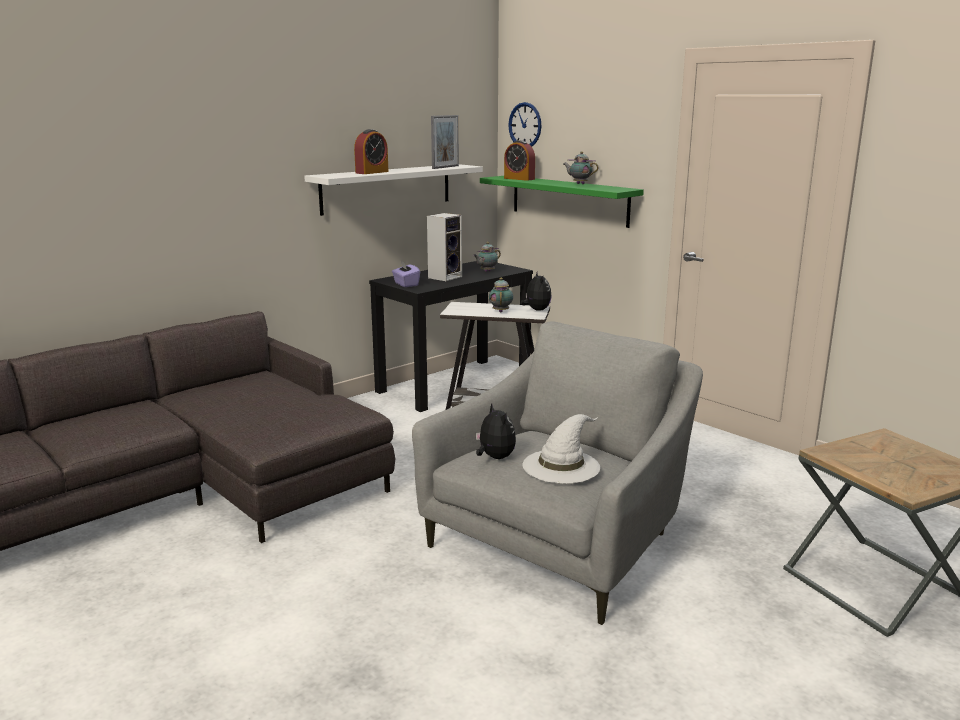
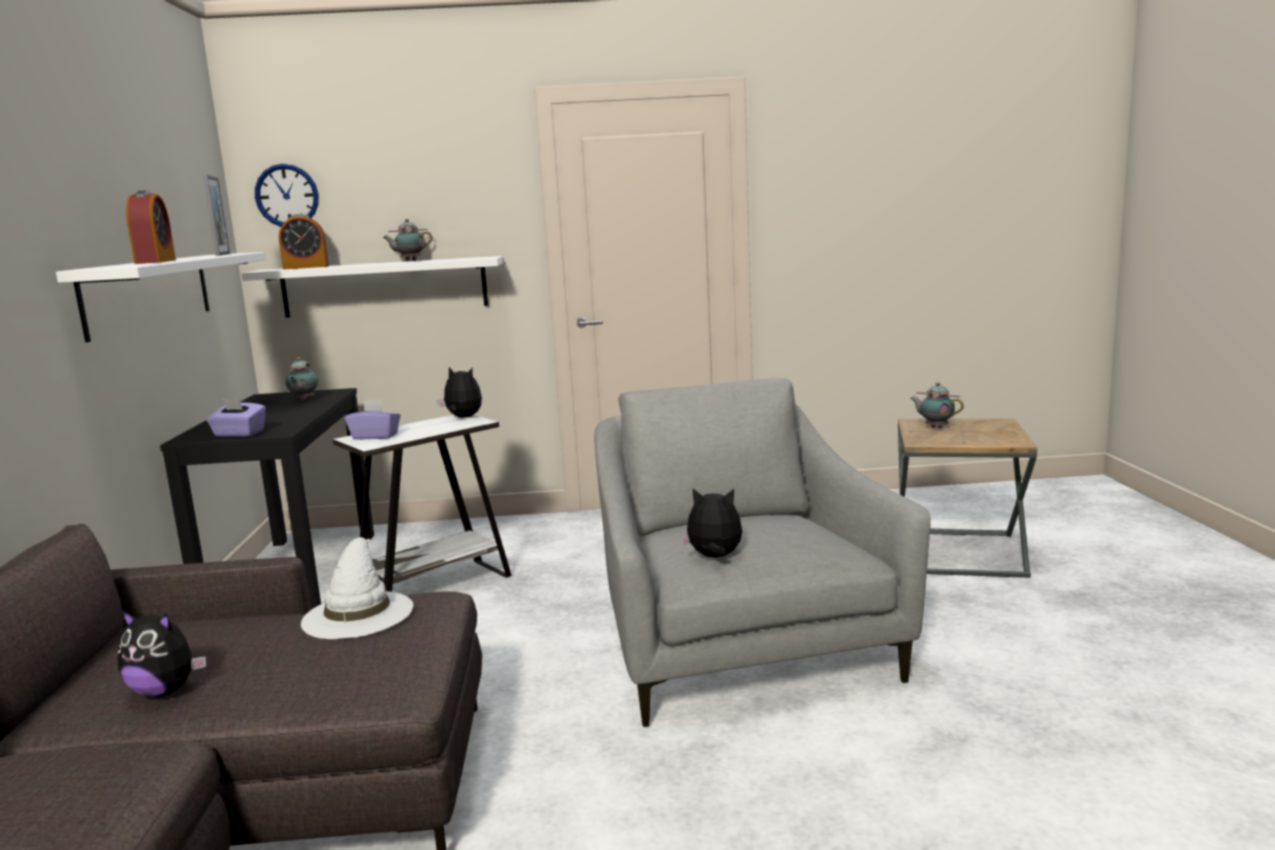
camera: 50 degrees left, 5 degrees down
(215, 402) = (165, 690): none -> plush toy
(445, 277) = (268, 416): speaker -> none
(468, 307) = (375, 436): none -> purple tissue box
(501, 311) = (428, 429): teapot -> teapot (935, 427)
(561, 465) = (784, 534): white hat -> white hat (357, 613)
(569, 200) = (384, 287): green shelf -> white shelf

